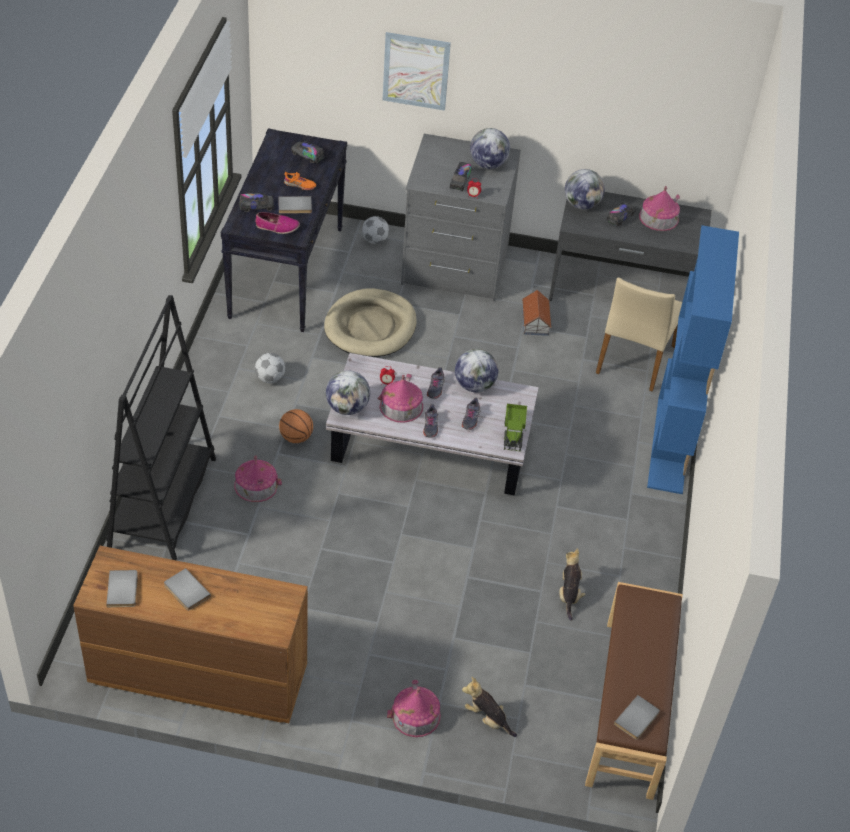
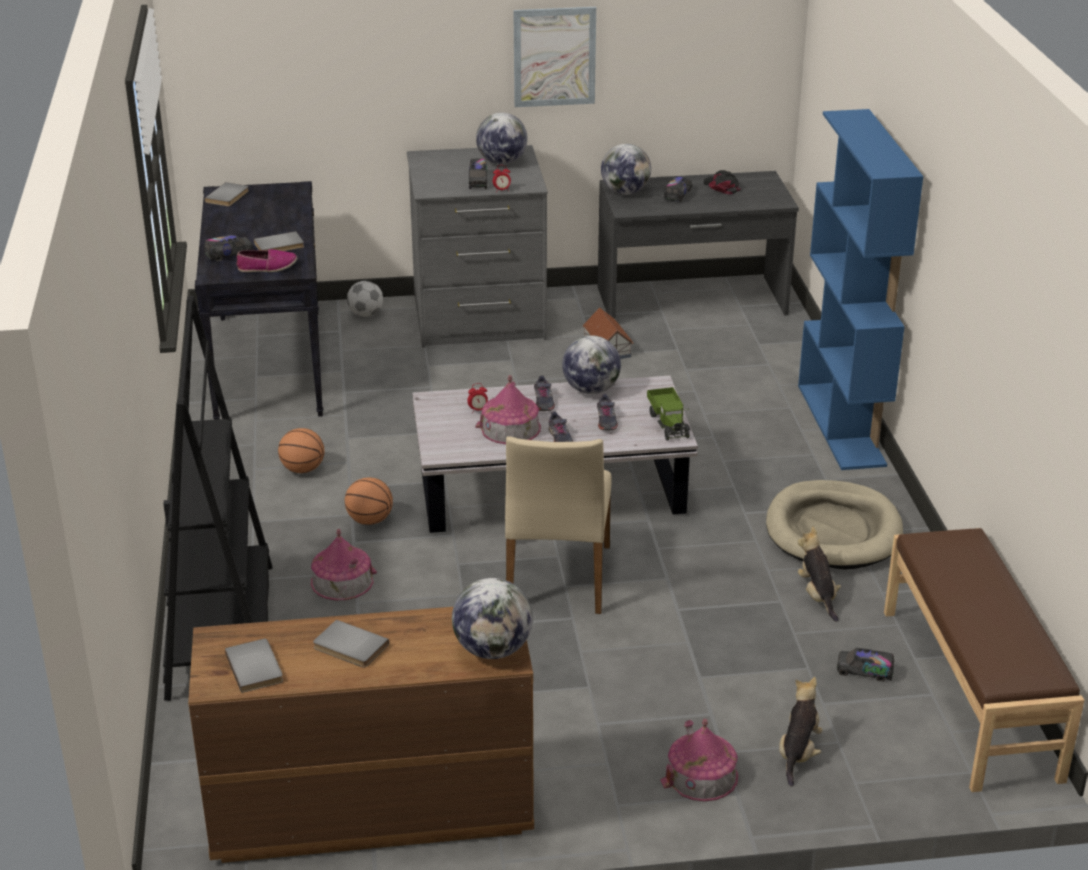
camera: 15 degrees left, 15 degrees down
(270, 378) = (303, 469): football -> basketball
(300, 185) = (274, 226): orange shoe -> none
(307, 156) = (269, 200): toy truck -> toy truck (864, 671)
(347, 408) = (441, 444): globe -> globe (493, 649)
(370, 327) = (407, 394): beige dog bed -> beige dog bed (833, 531)
(416, 71) = (386, 64): picture -> picture (554, 56)
(487, 718) = (798, 753): plush toy -> plush toy turned 90 degrees clockwise
(634, 359) = (746, 357): beige chair -> beige chair (556, 578)
(638, 719) = (1021, 663): grey book -> grey book (228, 196)
(658, 218) = (721, 187): toy house -> black cap

